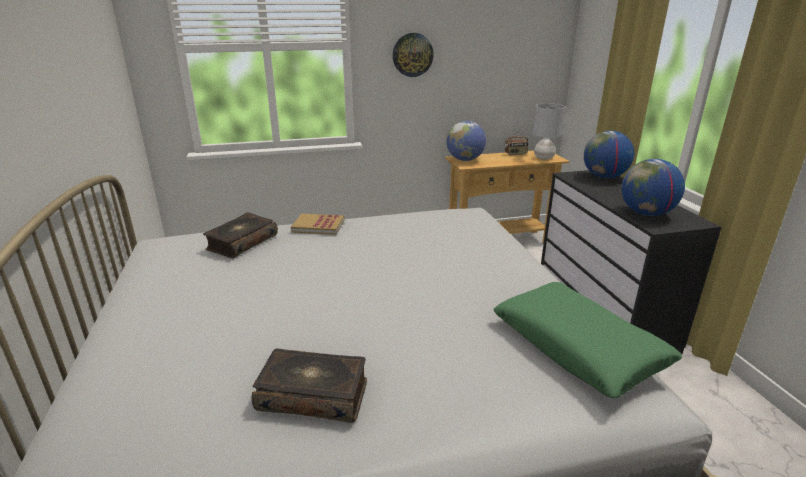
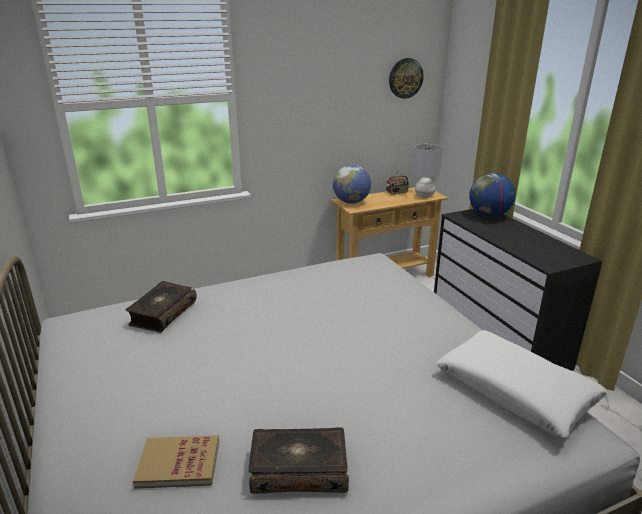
camera: 10 degrees left, 0 degrees up
(318, 226) = (234, 288): book -> book (179, 463)
(412, 55) = (296, 103): wall clock -> wall clock (405, 78)
(578, 347) = (515, 391): green pillow -> white pillow
(646, 213) = (537, 252): globe -> none

